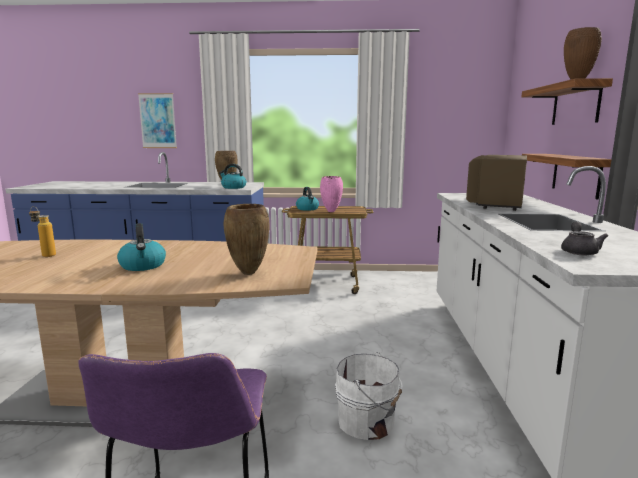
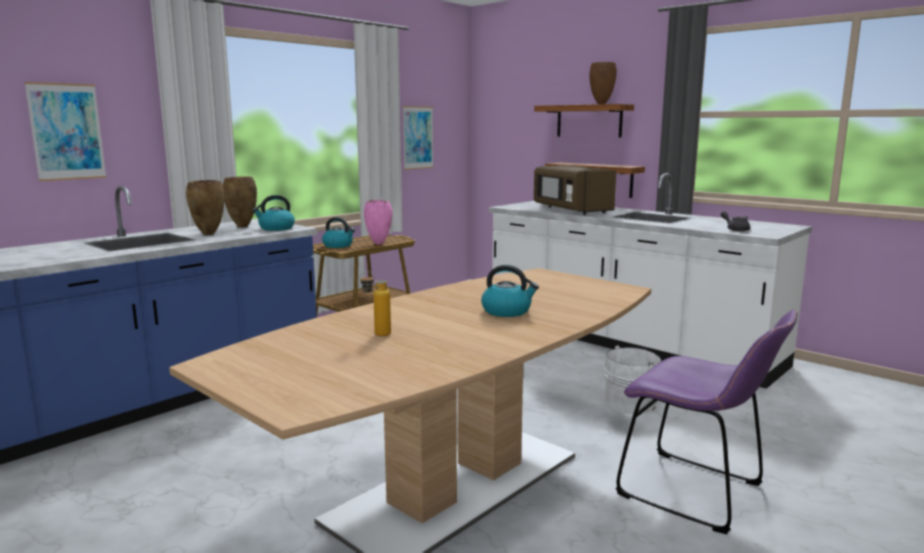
camera: 50 degrees left, 0 degrees up
(247, 273) = (591, 292): brown vase -> brown vase (208, 234)
(433, 128) = (417, 137): none -> picture

